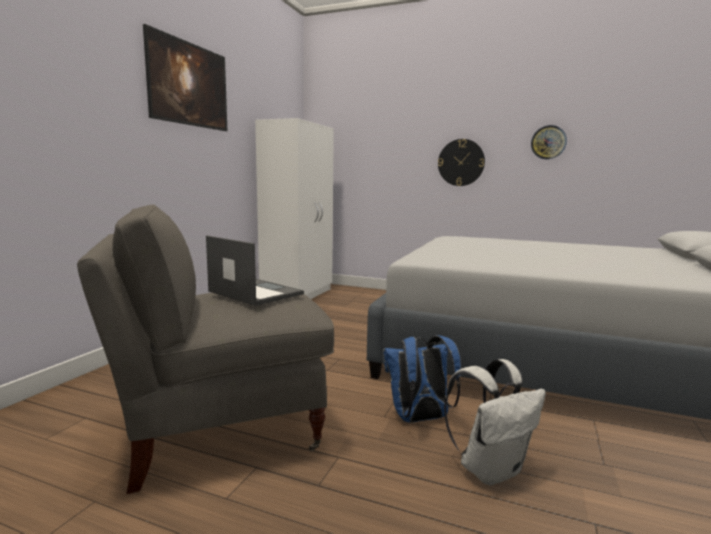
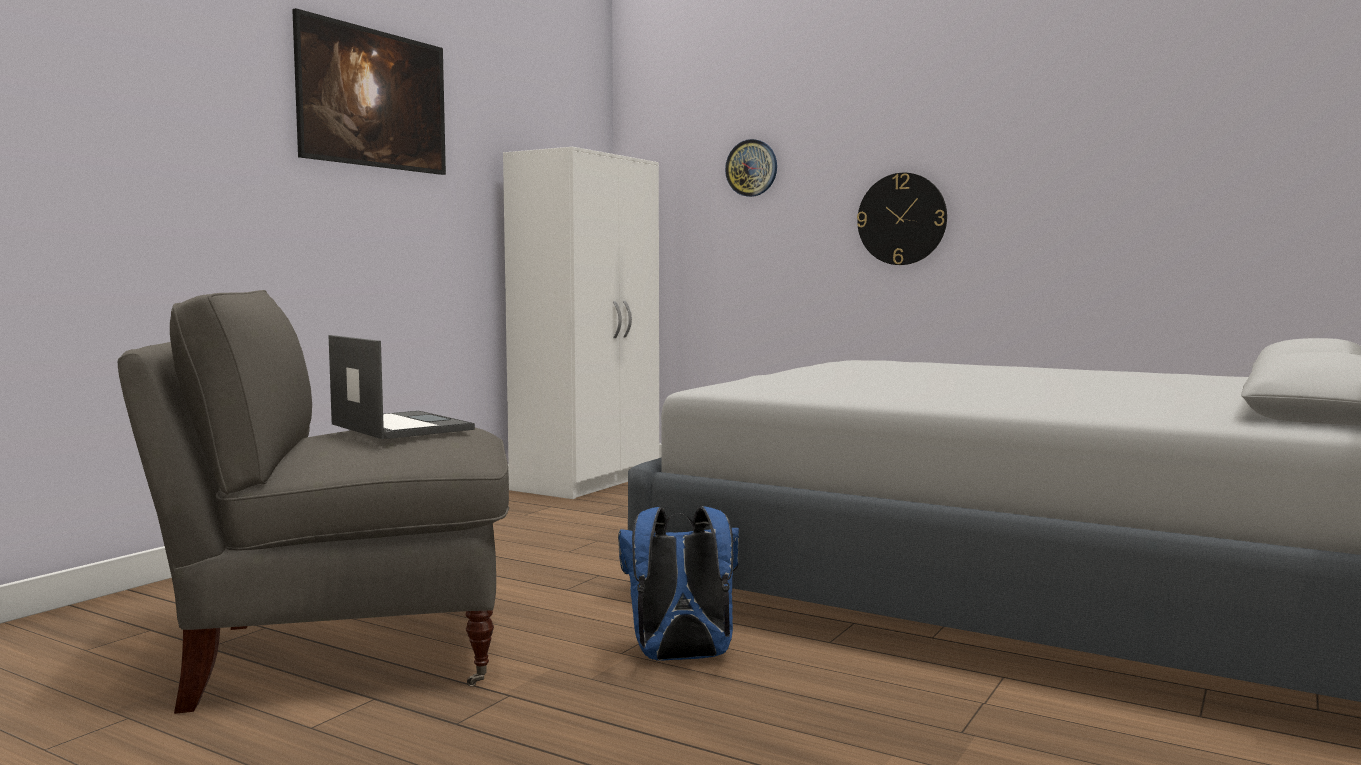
camera: 10 degrees right, 5 degrees down
(491, 469) = (751, 724): white backpack -> none
(548, 142) = (1068, 173): wall clock -> wall clock (751, 168)

